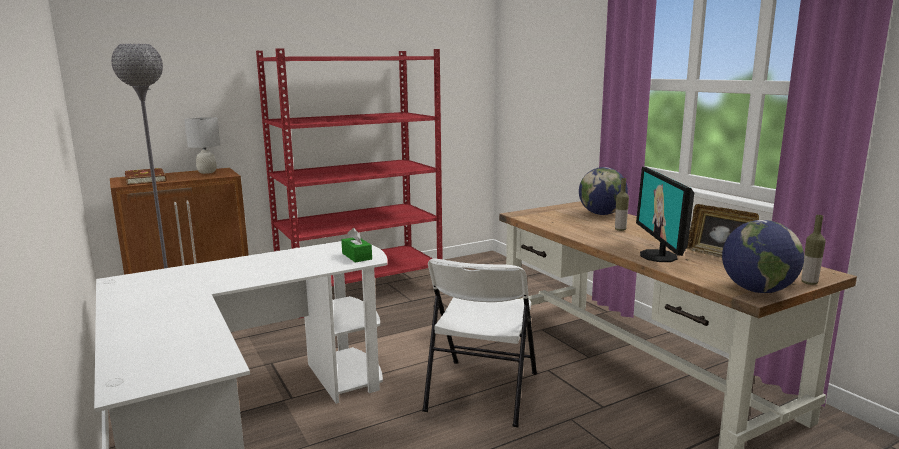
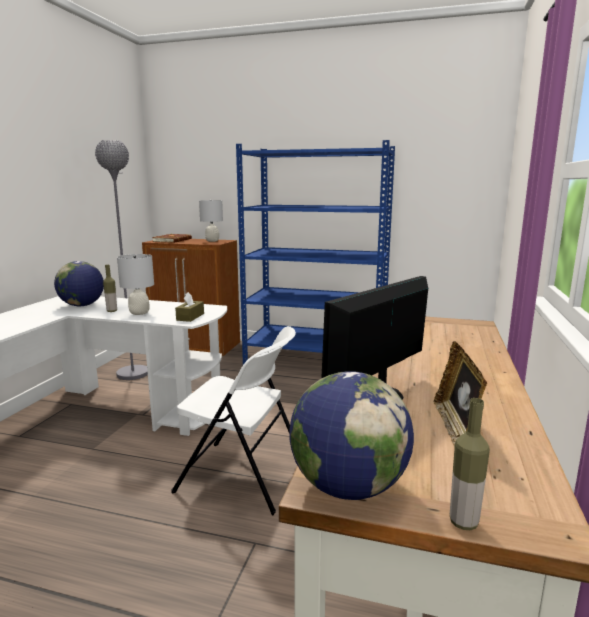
camera: 45 degrees right, 0 degrees up
(291, 268) = (139, 313): none -> grey table lamp
(357, 256) = (190, 317): green tissue box -> brown tissue box
(360, 290) = (315, 360): red bookcase -> blue bookcase
(482, 391) = (241, 475): white chair -> white chair turned 135 degrees counterclockwise
(601, 214) = (469, 338): globe -> globe (82, 305)
(620, 230) = (433, 358): bottle -> bottle (112, 311)

